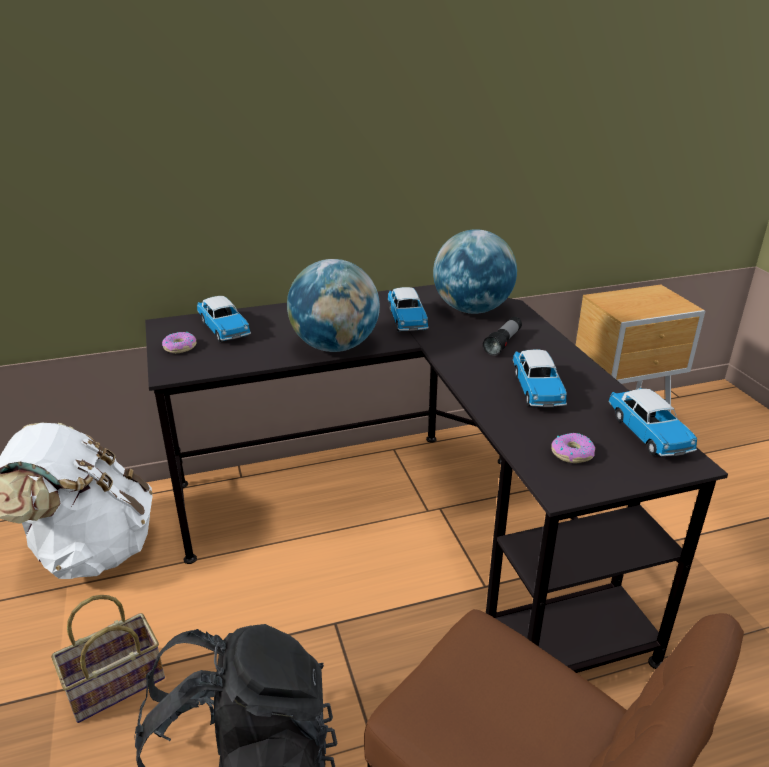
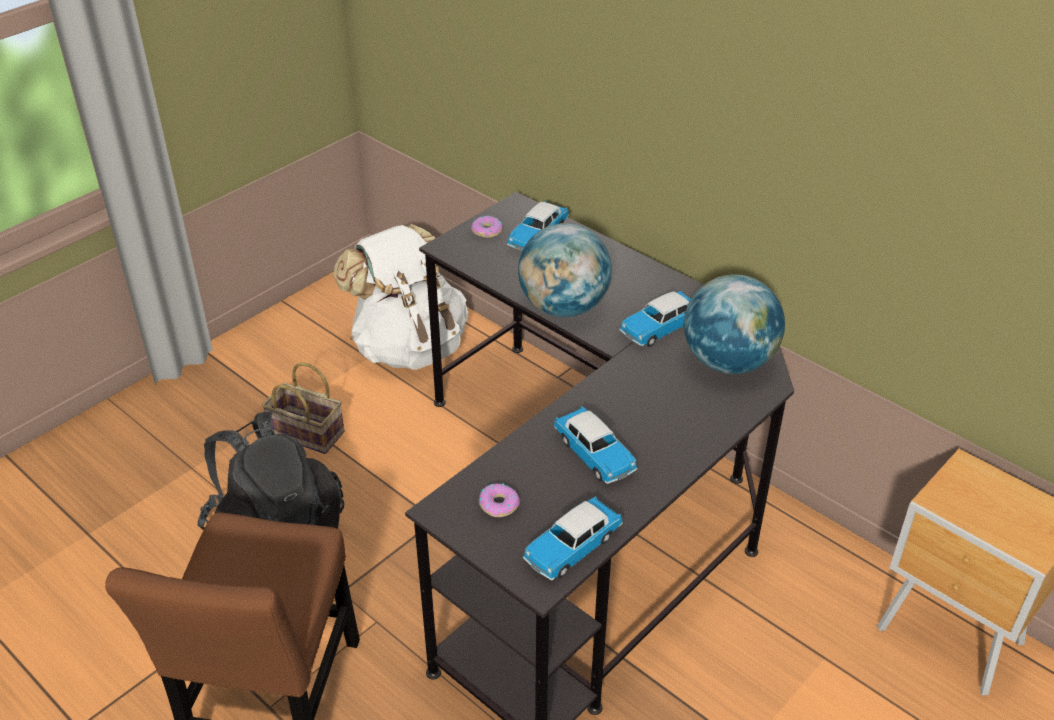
camera: 60 degrees right, 10 degrees up
(503, 343) = (671, 406): flashlight -> none
(537, 389) = (594, 454): toy car -> toy car turned 90 degrees counterclockwise

